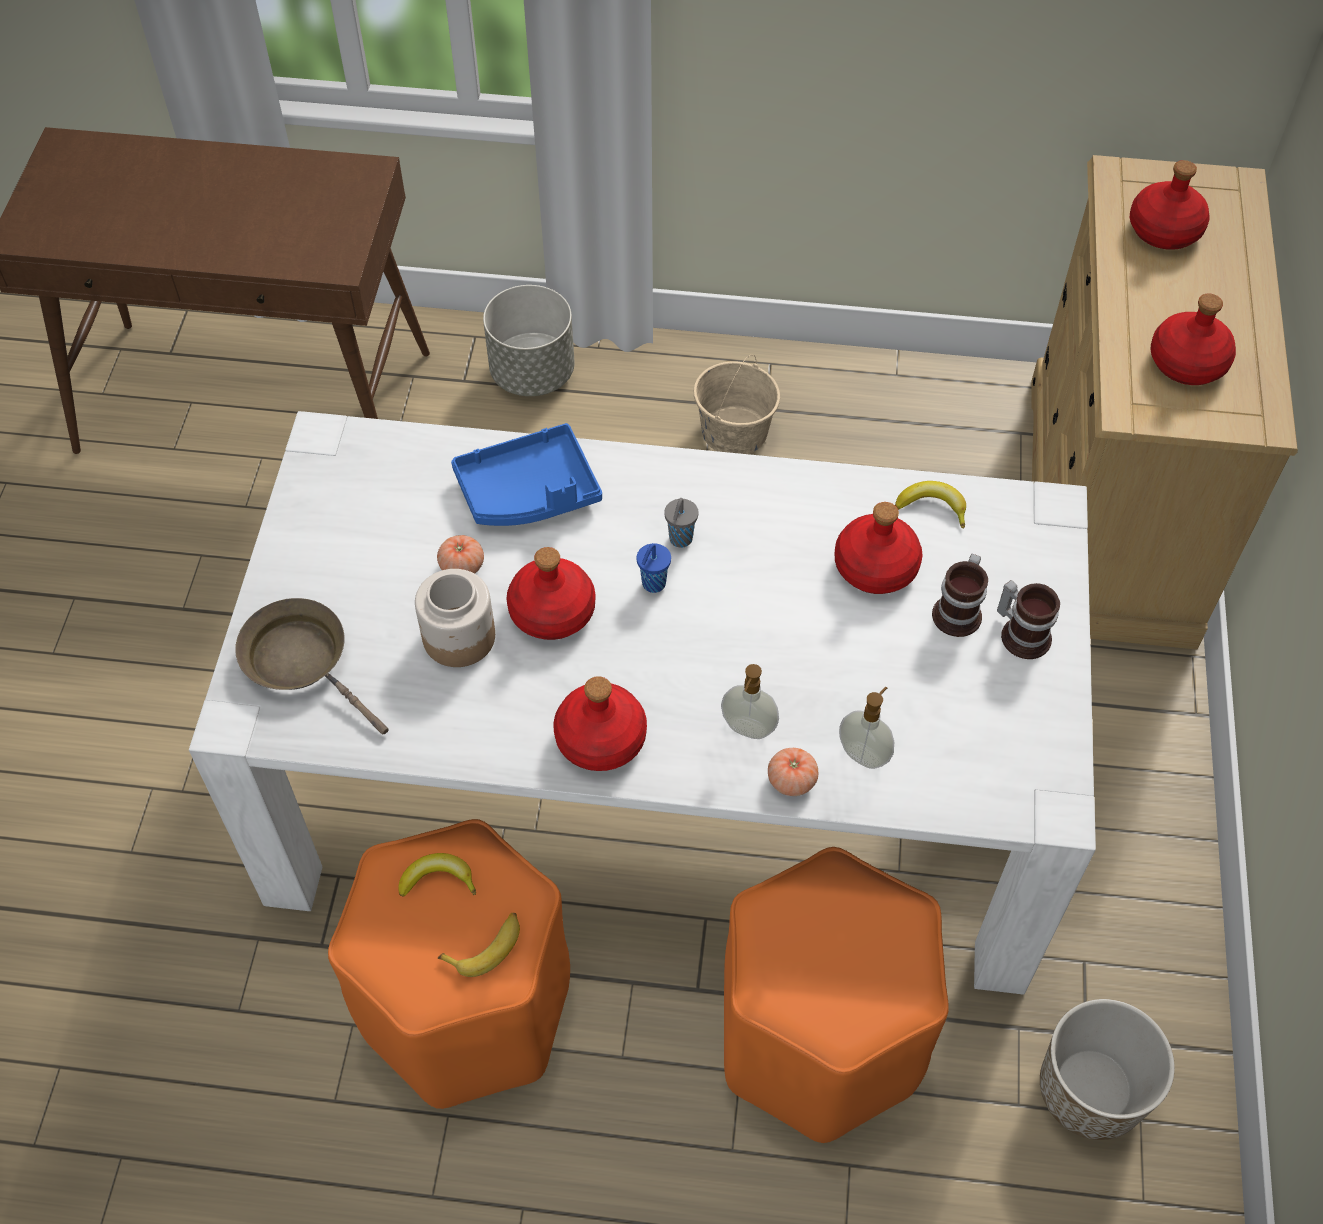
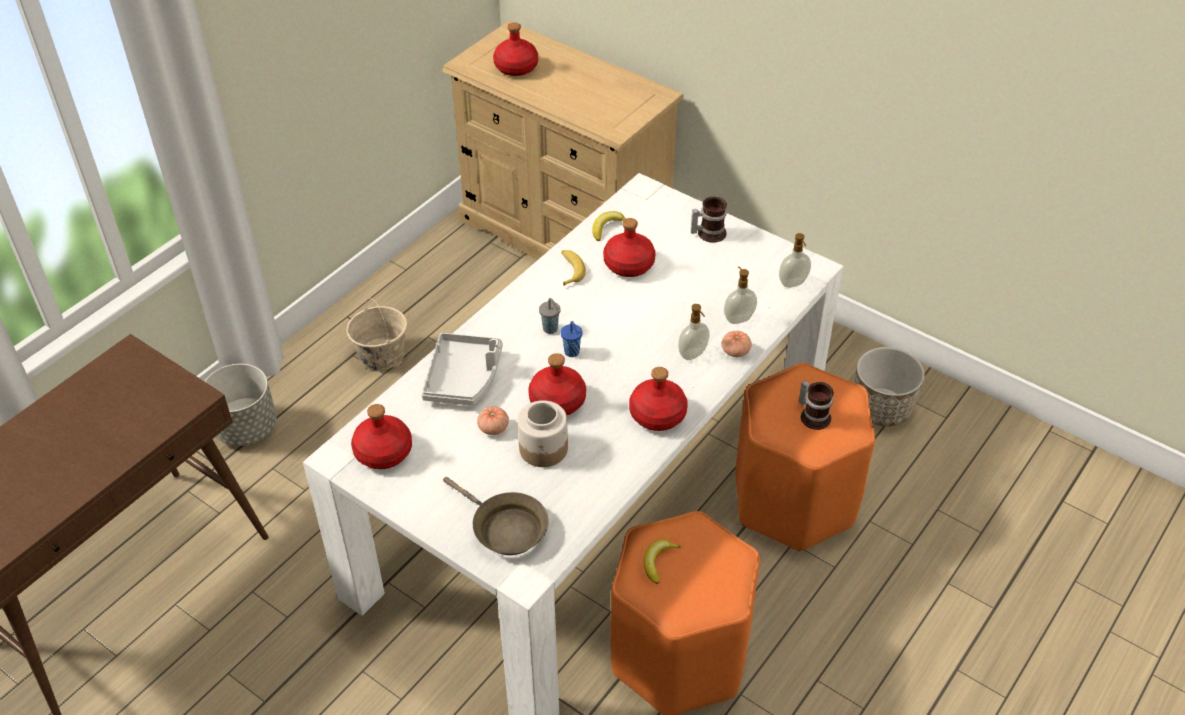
camera: 60 degrees left, 10 degrees down
(302, 661) = (505, 528): brown frying pan -> brown frying pan turned 120 degrees counterclockwise
(486, 947) = (716, 556): banana -> banana (569, 270)
(529, 492) = (464, 378): blue tray -> grey tray
(960, 612) = (680, 248): mug -> mug (814, 415)
(996, 795) = (793, 283): none -> soap dispenser
(1186, 362) = (604, 100): red bottle -> red bottle (382, 452)

